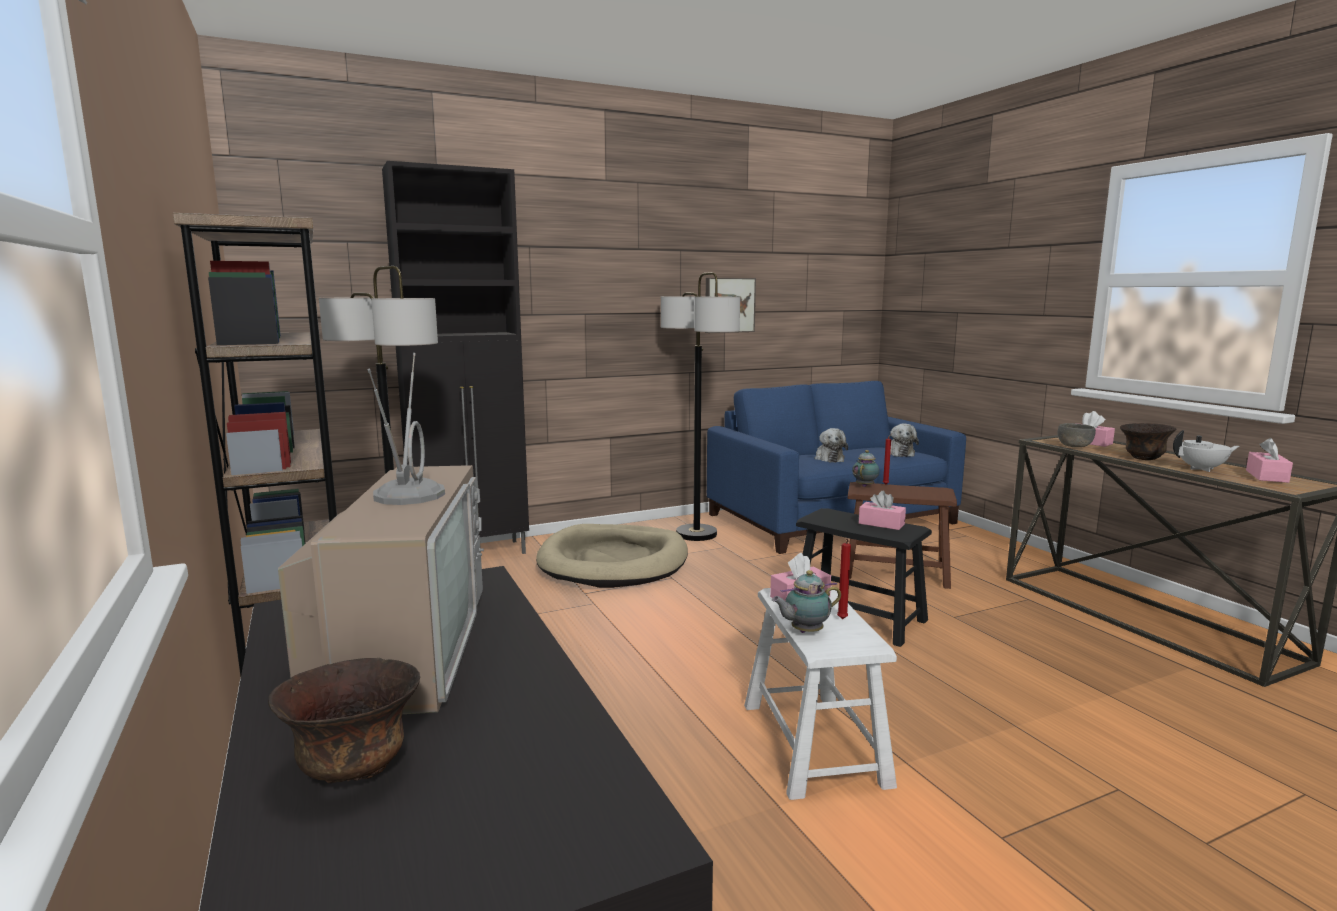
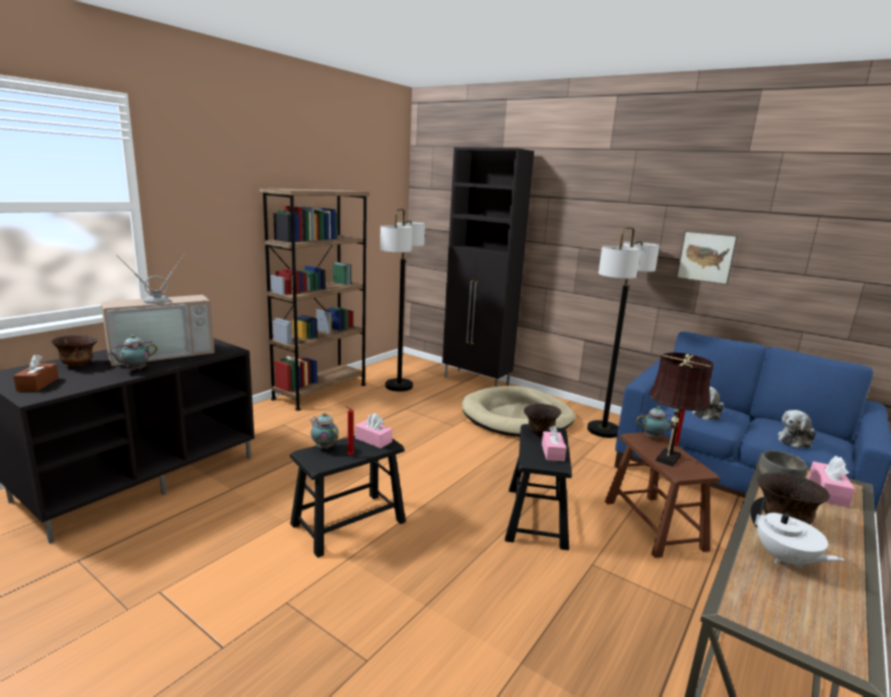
camera: 60 degrees right, 5 degrees up
(499, 839) = (38, 384): none -> brown tissue box
(514, 681) = (135, 370): none -> teapot
(813, 743) = (348, 523): white stool -> black stool
(830, 518) = (540, 433): none -> brown bowl
(914, 493) = (667, 459): none -> brown table lamp
(1266, 476) = (812, 607): pink tissue box -> none

